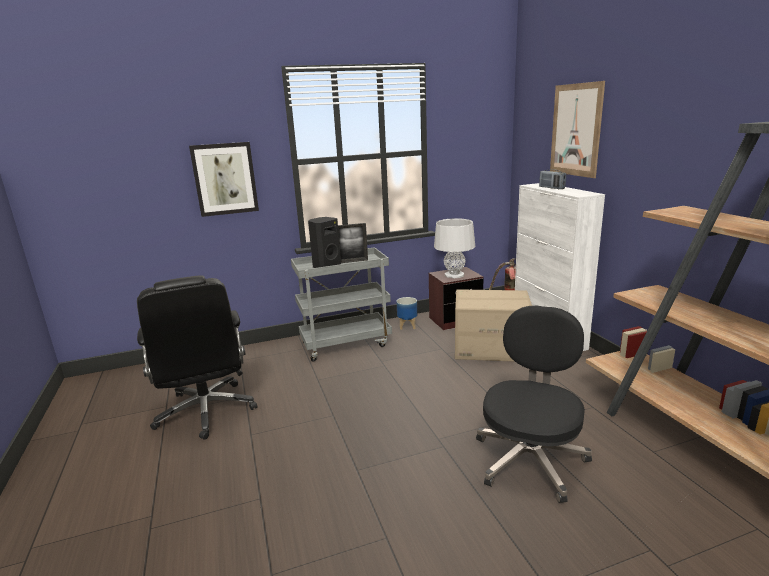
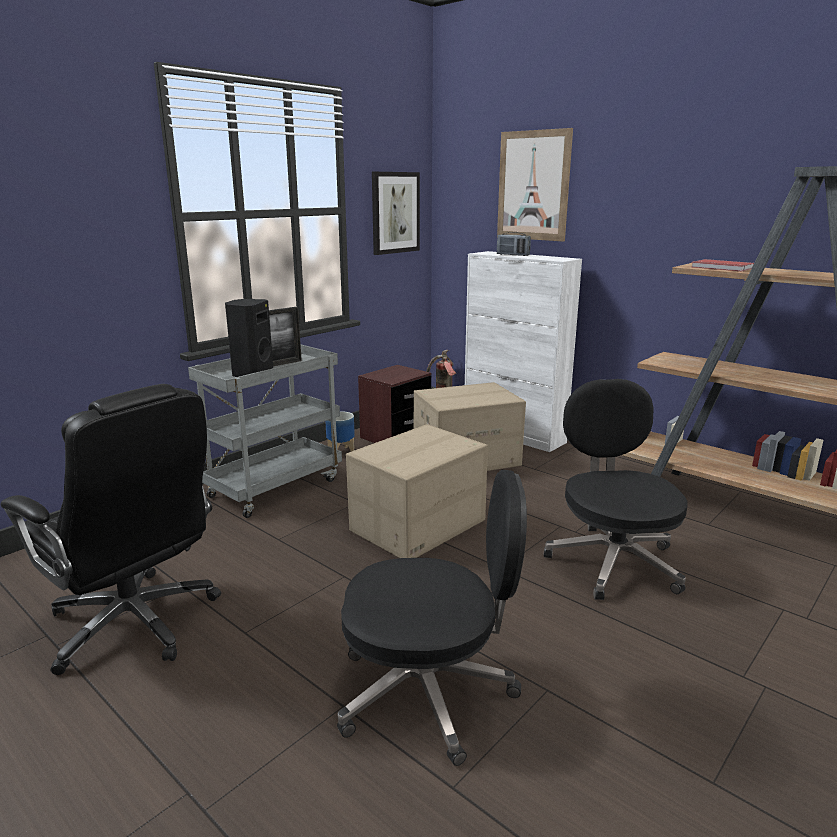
camera: 30 degrees left, 0 degrees up
(225, 179) = (69, 240): picture -> picture (395, 213)
(312, 509) = (428, 692): none -> black office chair
(409, 392) = (418, 526): none -> cardboard box
(454, 275) = (395, 375): grey table lamp -> none
(690, 215) = (721, 268): none -> red book

